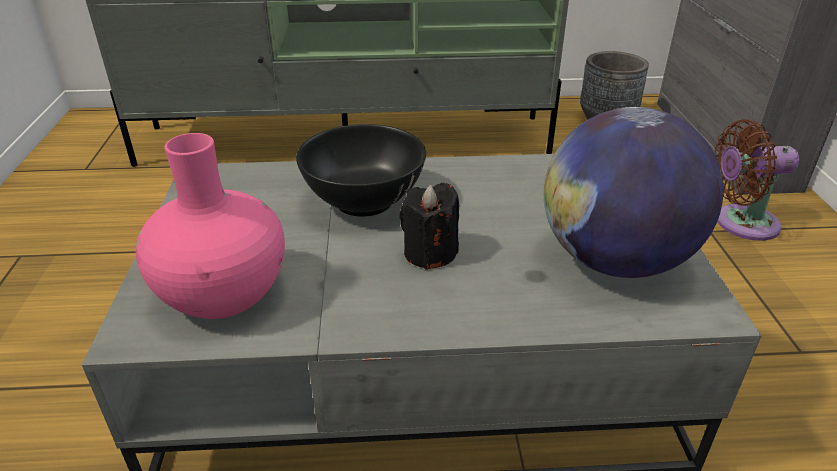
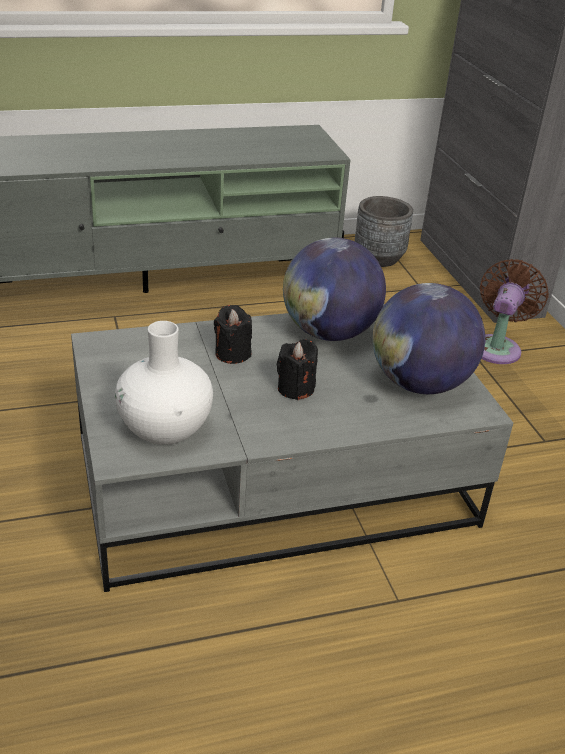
camera: 15 degrees left, 0 degrees up
(223, 294) = (164, 428): pink vase -> white vase
(363, 201) = (232, 354): black bowl -> black candle
(501, 183) = (329, 333): none -> globe
(740, 223) = (497, 347): brown fan -> brown fan turned 135 degrees clockwise

